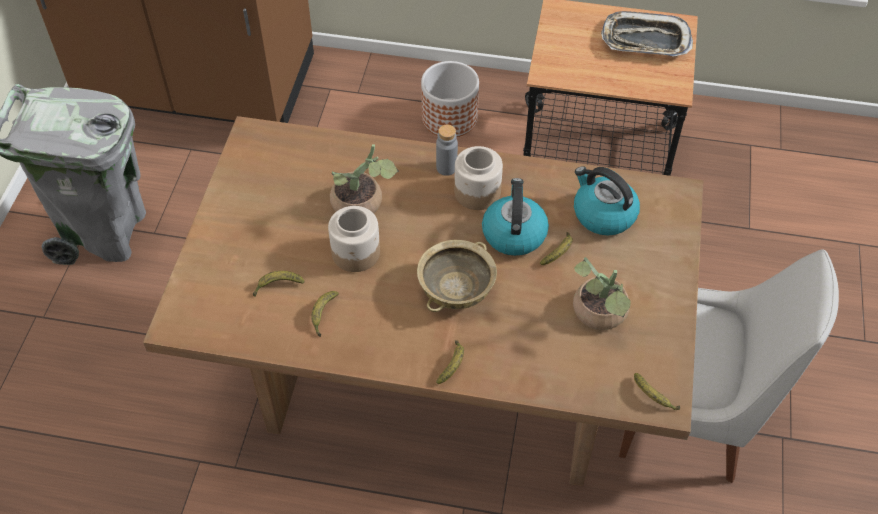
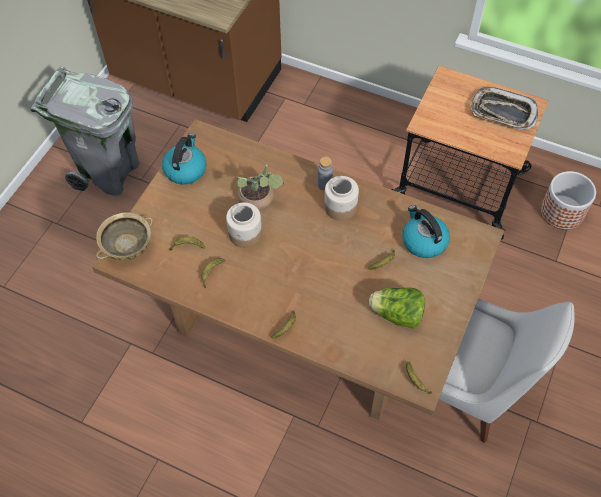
camera: 15 degrees right, 5 degrees up
(450, 118) = (363, 135): planter -> planter (562, 212)
(456, 289) = (305, 274): beige bowl -> beige bowl (128, 246)
(513, 233) = (356, 242): kettle -> kettle (185, 169)
(599, 316) = (397, 315): potted plant -> lettuce

